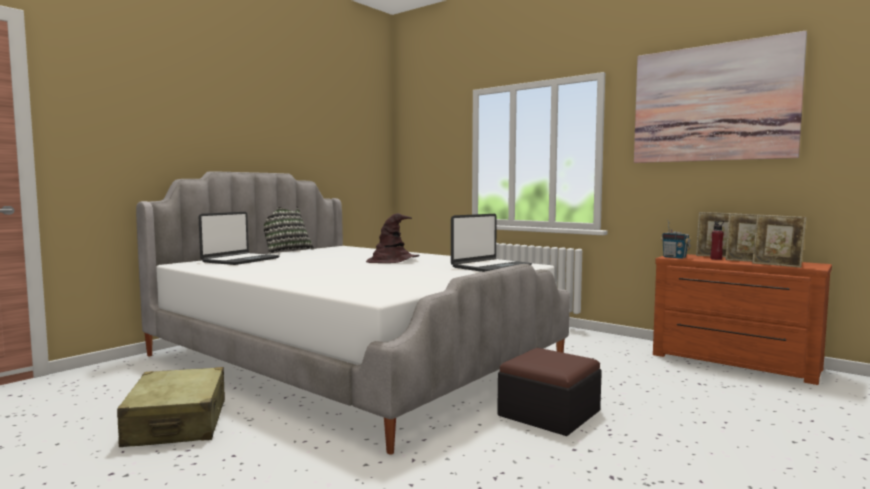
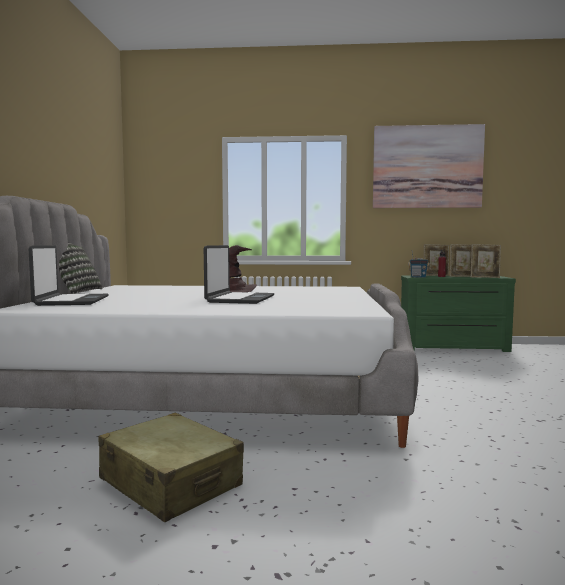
camera: 35 degrees left, 0 degrees up
(490, 267) = (328, 290): laptop -> laptop (240, 299)
(549, 413) = (432, 395): ottoman -> none
(733, 363) = (454, 347): brown dresser -> green dresser

